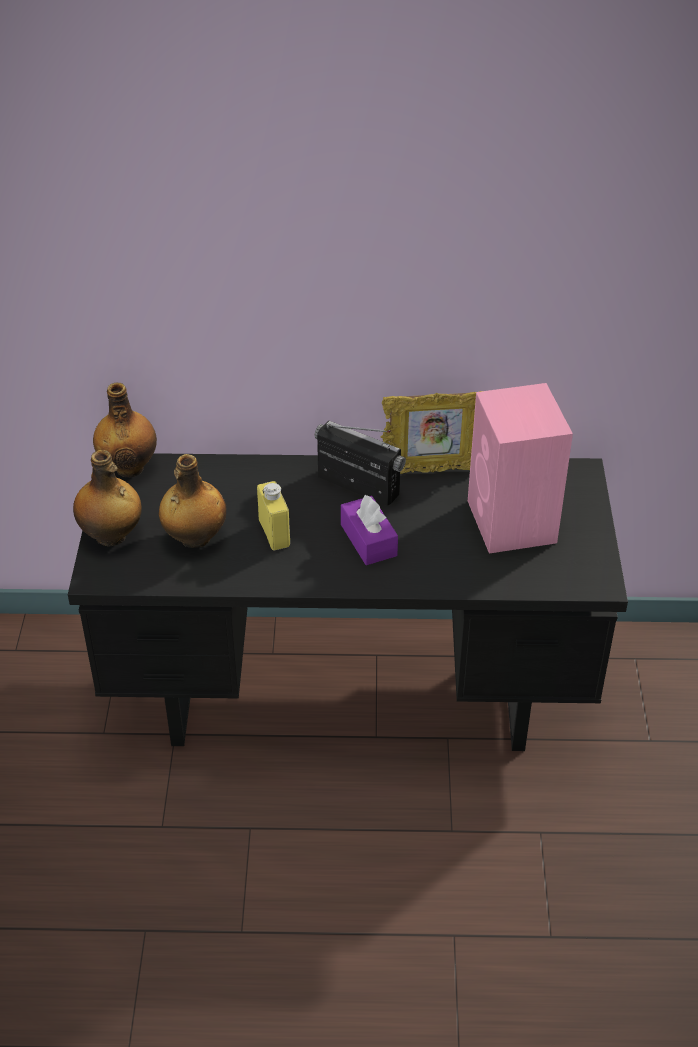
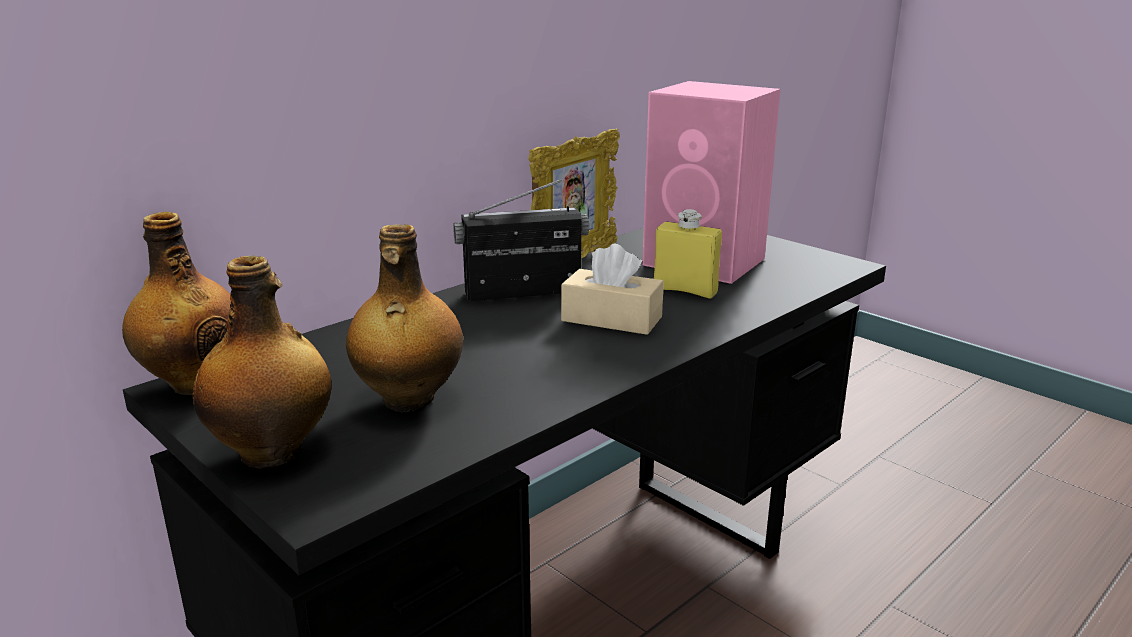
camera: 45 degrees left, 20 degrees down
(274, 533) = (502, 355): yellow bottle -> yellow bottle (685, 290)
(368, 540) = (611, 319): purple tissue box -> beige tissue box

